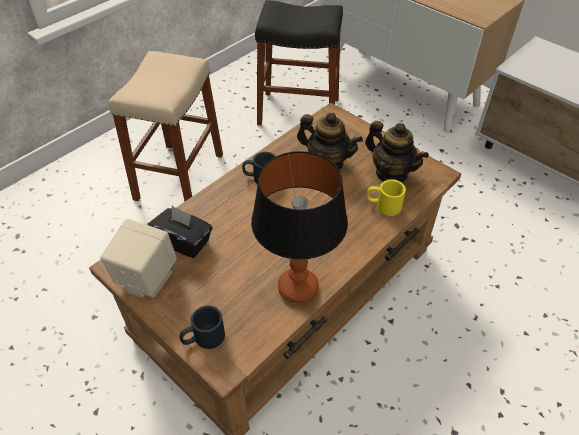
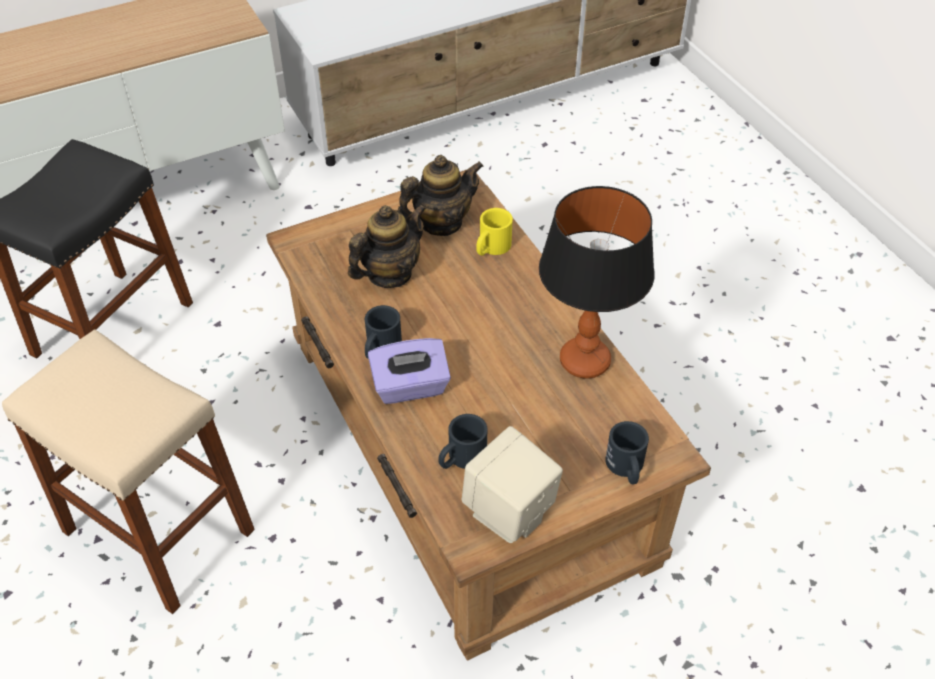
camera: 70 degrees left, 0 degrees up
(184, 242) = (461, 458): black tissue box -> black mug
(234, 201) = (410, 387): none -> purple tissue box

